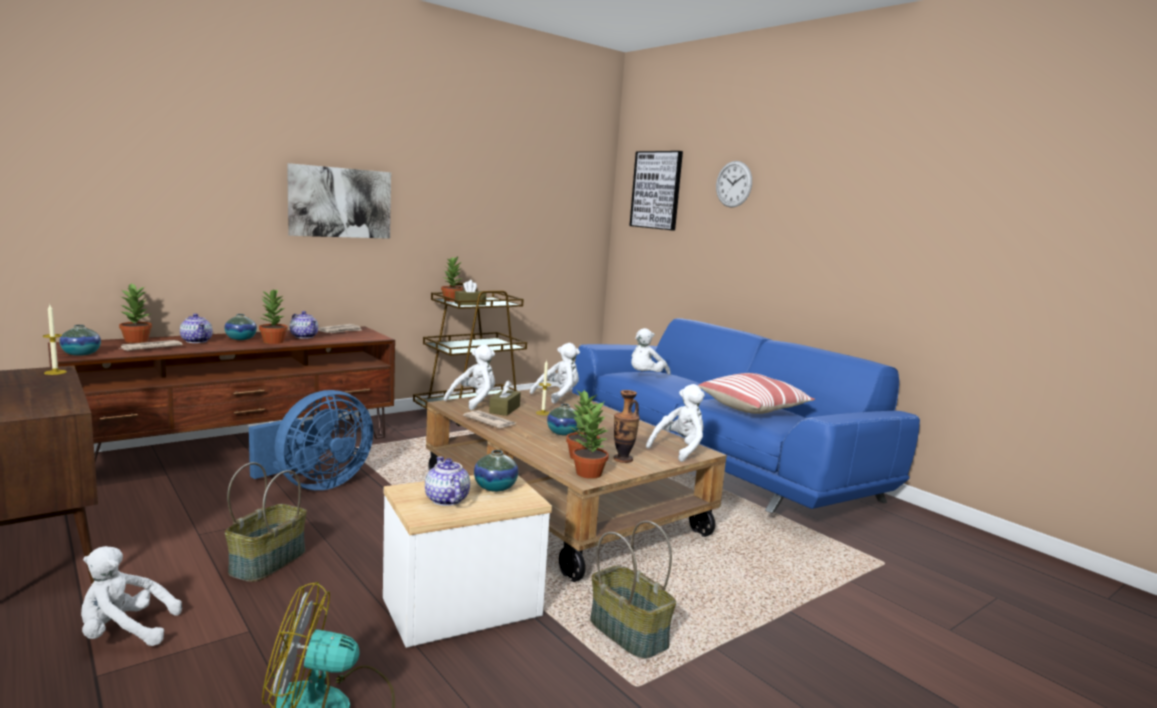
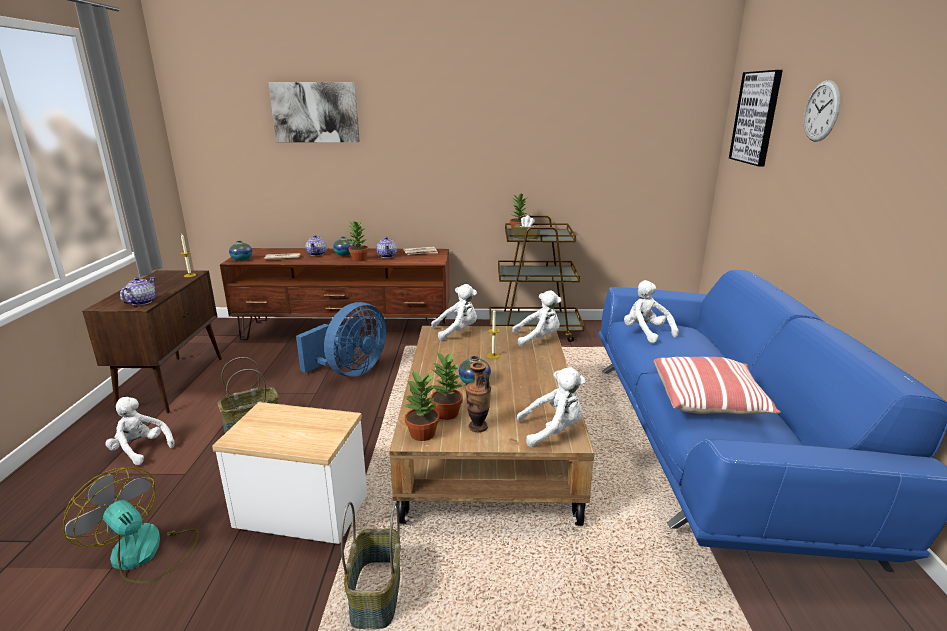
camera: 40 degrees right, 10 degrees up
(137, 340) = (287, 250): potted plant -> none
(315, 484) = (350, 371): blue fan -> blue fan turned 45 degrees counterclockwise
(340, 202) = (426, 148): picture -> picture (315, 112)
(446, 500) = (270, 428): teapot -> teapot (141, 302)
(489, 422) = (435, 356): newspaper -> none
(495, 487) = (319, 427): vase -> none
(504, 409) = (467, 345): brown tissue box -> none
(645, 376) = (646, 333): white plush toy -> white plush toy turned 75 degrees clockwise

